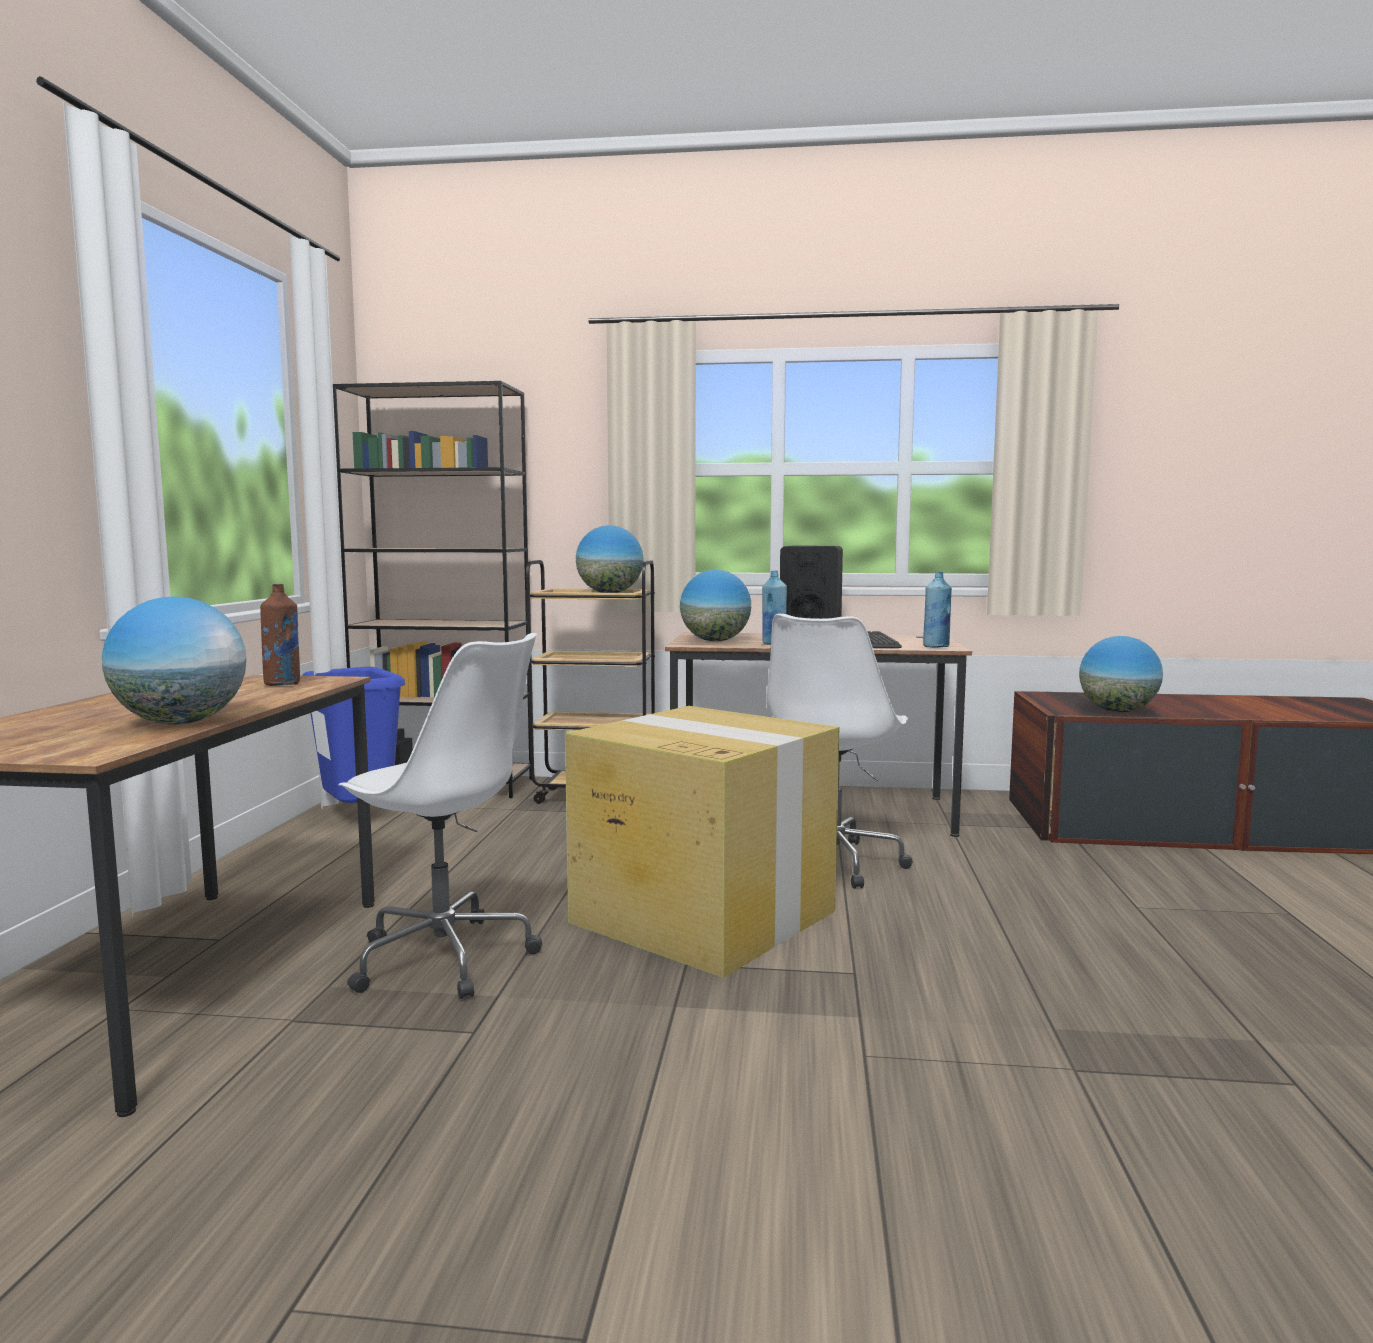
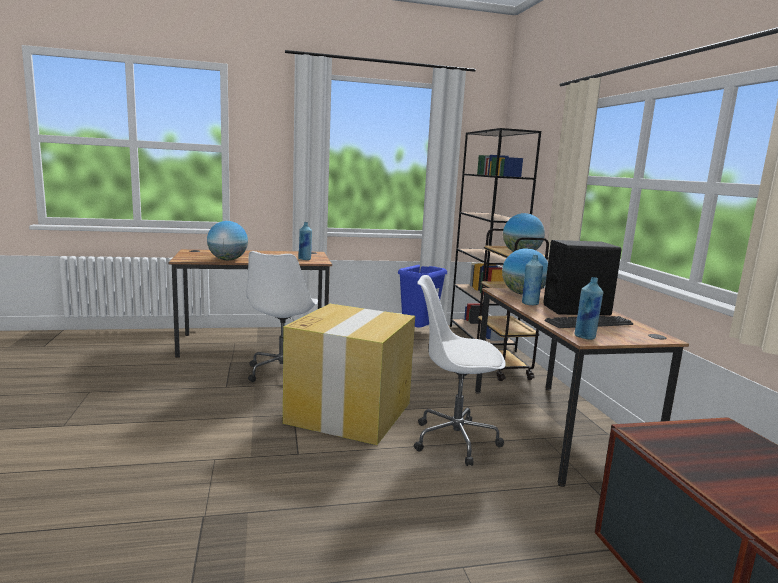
camera: 70 degrees right, 5 degrees up
(283, 684) = (304, 259): brown bottle -> blue bottle
(1117, 711) = (684, 458): globe -> none

